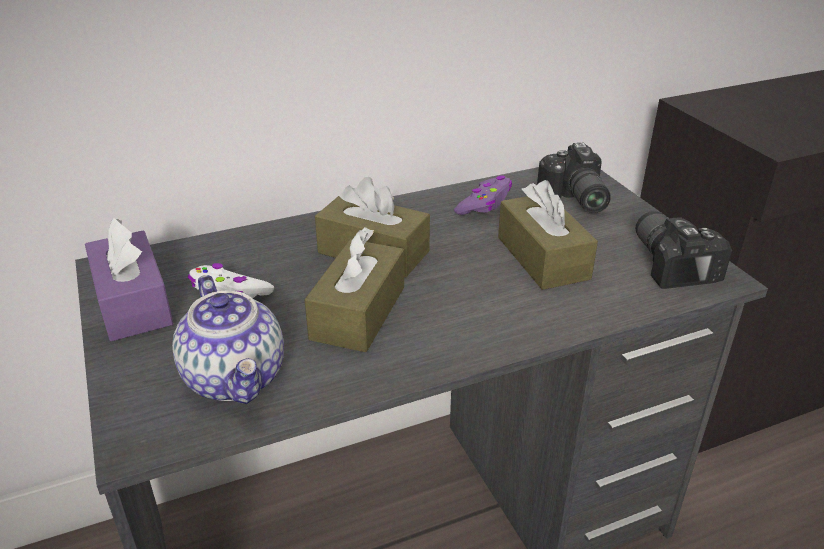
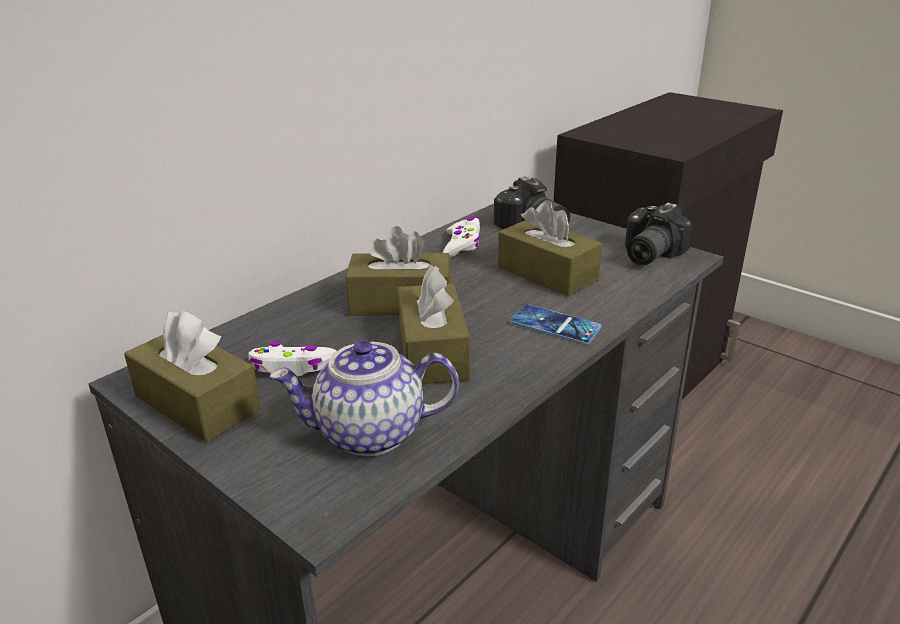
camera: 25 degrees left, 5 degrees down
(133, 303) = (197, 403): purple tissue box -> brown tissue box
(236, 378) = (369, 434): teapot -> teapot turned 135 degrees clockwise
(484, 204) = (462, 245): purple game controller -> white game controller
(499, 318) = (555, 325): none -> phone
(673, 263) = (646, 254): camera -> camera turned 105 degrees counterclockwise

